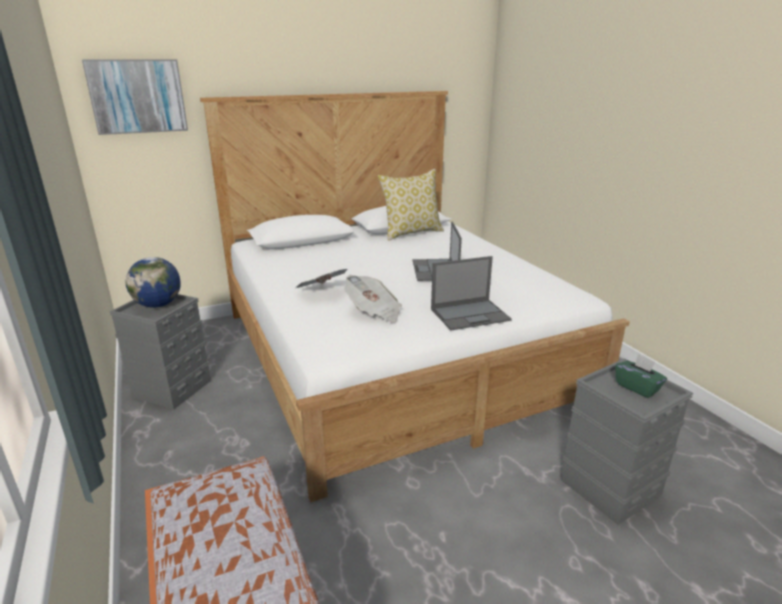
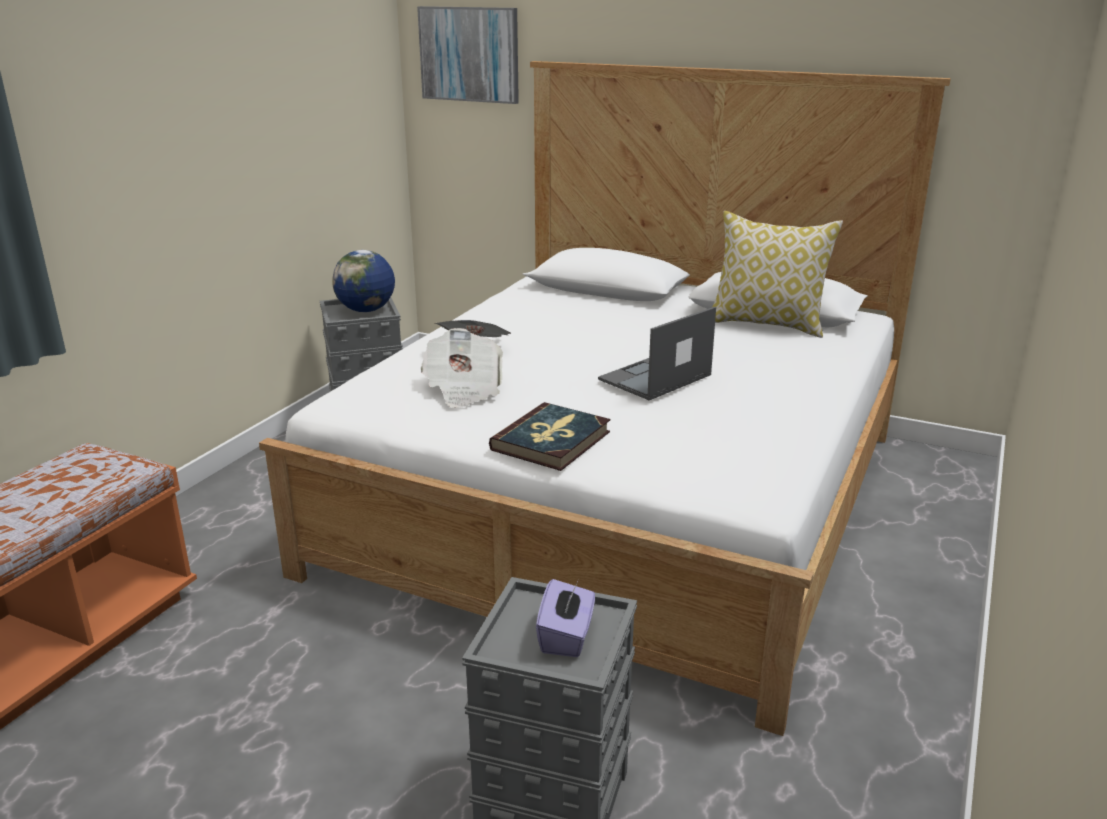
camera: 50 degrees right, 0 degrees up
(470, 314) = (551, 441): laptop -> book
(637, 387) = (566, 637): green tissue box -> purple tissue box

